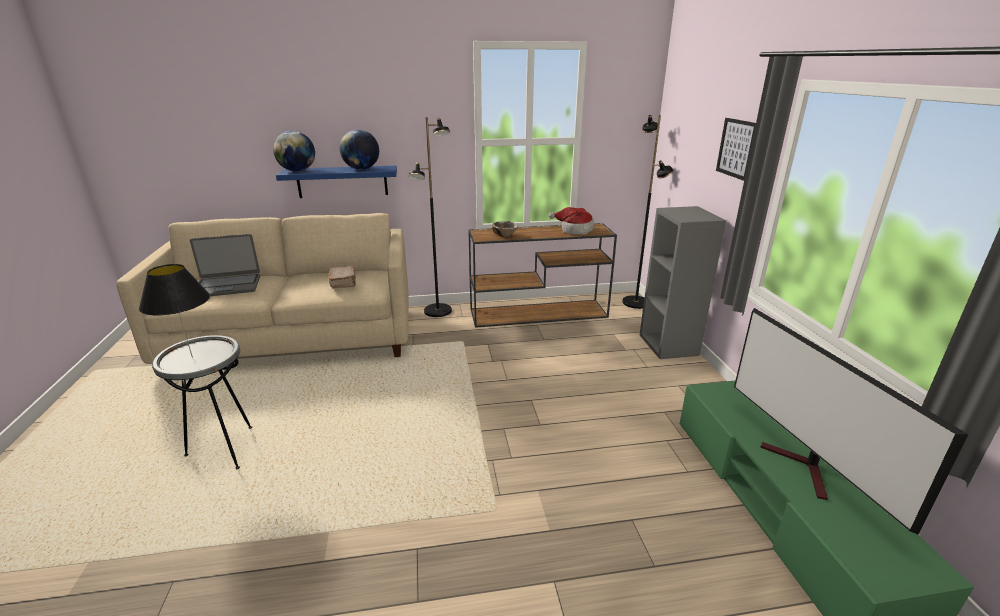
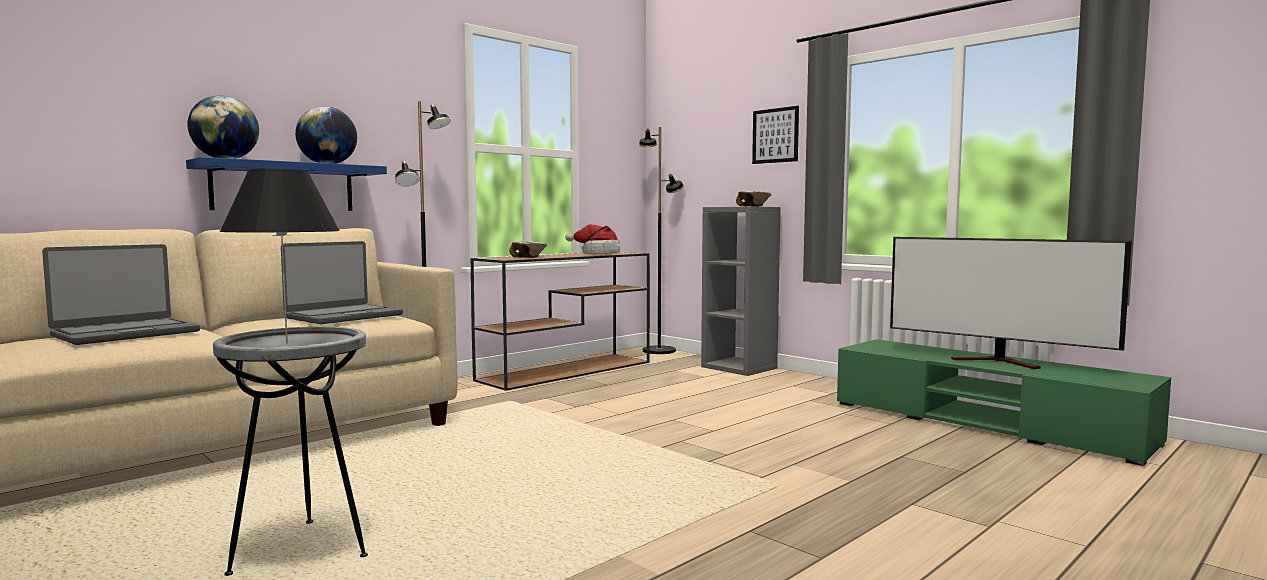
camera: 35 degrees left, 20 degrees down
(343, 283) = (344, 316): brown book -> laptop
(699, 216) = (754, 206): none -> bowl

